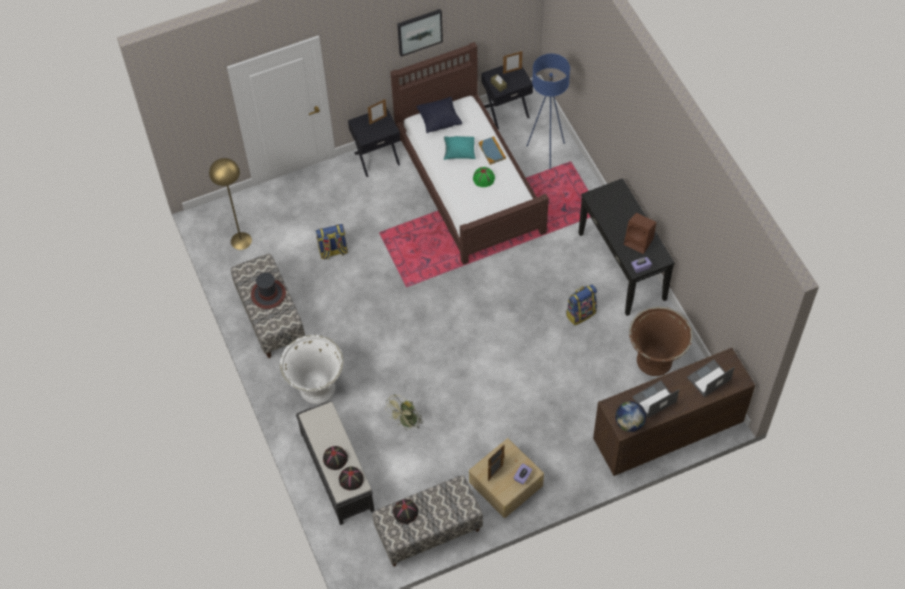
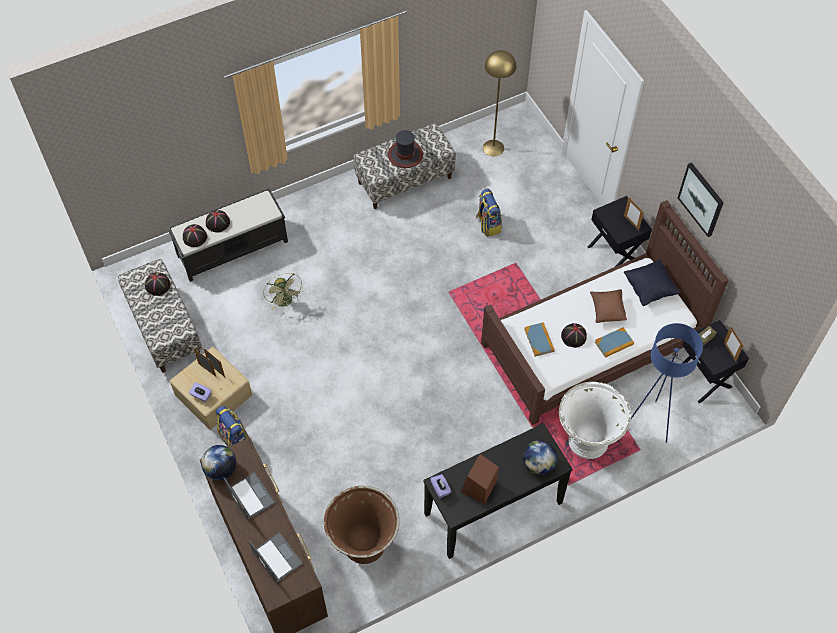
camera: 85 degrees right, 0 degrees up
(316, 389) = (324, 224): white planter -> white planter (587, 440)
(406, 423) = (285, 302): green fan -> green fan turned 150 degrees counterclockwise
(459, 152) = (607, 310): turquoise pillow -> brown pillow
(484, 178) = (573, 337): green hat -> black hat
(486, 203) = (539, 340): none -> book
(580, 313) = (425, 463): backpack -> backpack (235, 439)
(618, 200) = (538, 464): none -> globe

